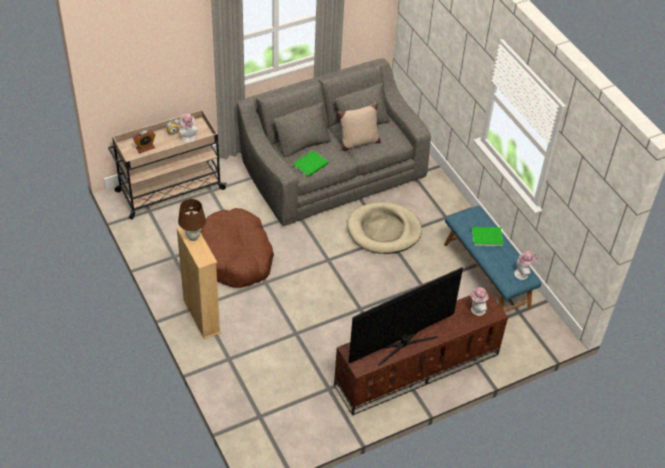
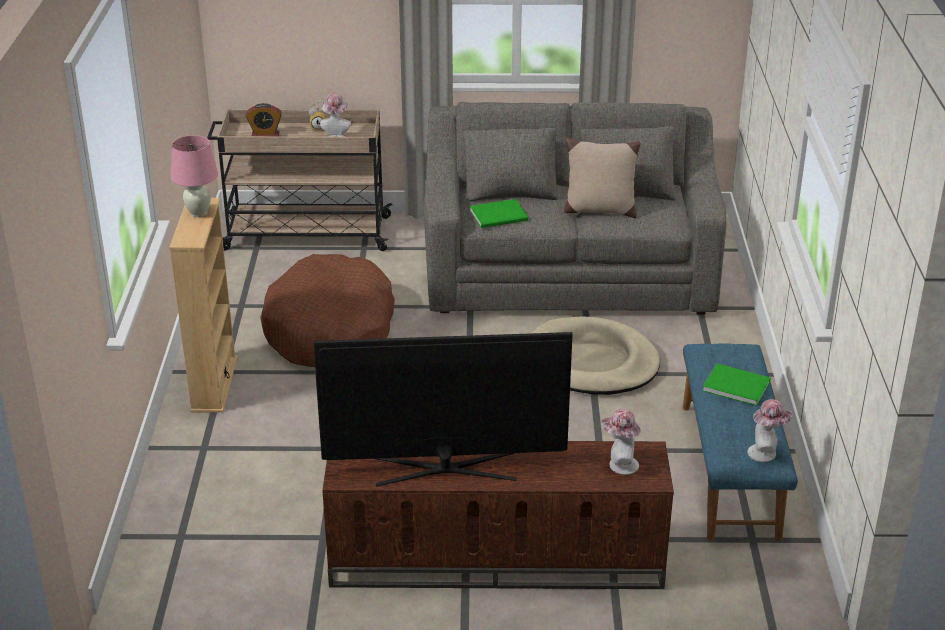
camera: 30 degrees right, 15 degrees down
(193, 237) = (198, 213): brown table lamp -> pink table lamp

